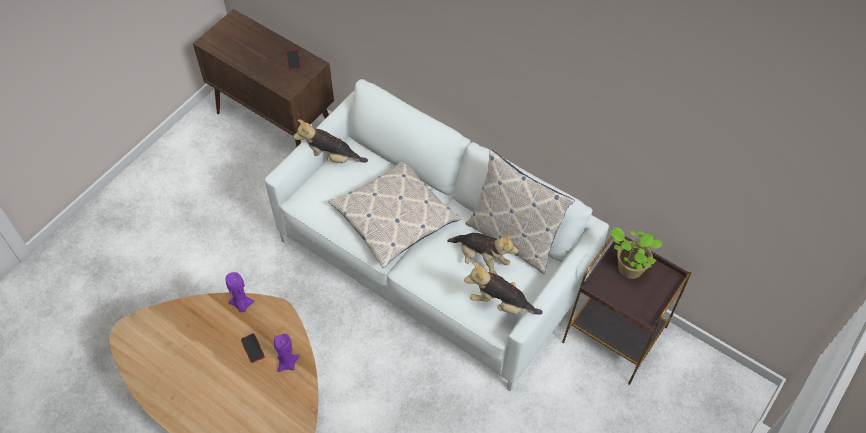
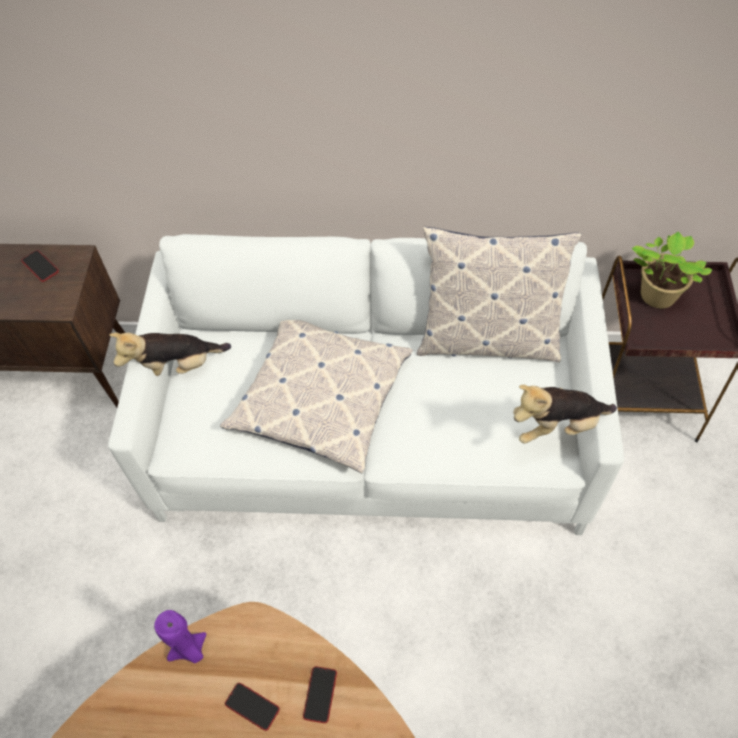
camera: 30 degrees left, 0 degrees up
(287, 363) = (320, 694): purple candle -> phone
(481, 259) = (471, 387): plush toy -> none

